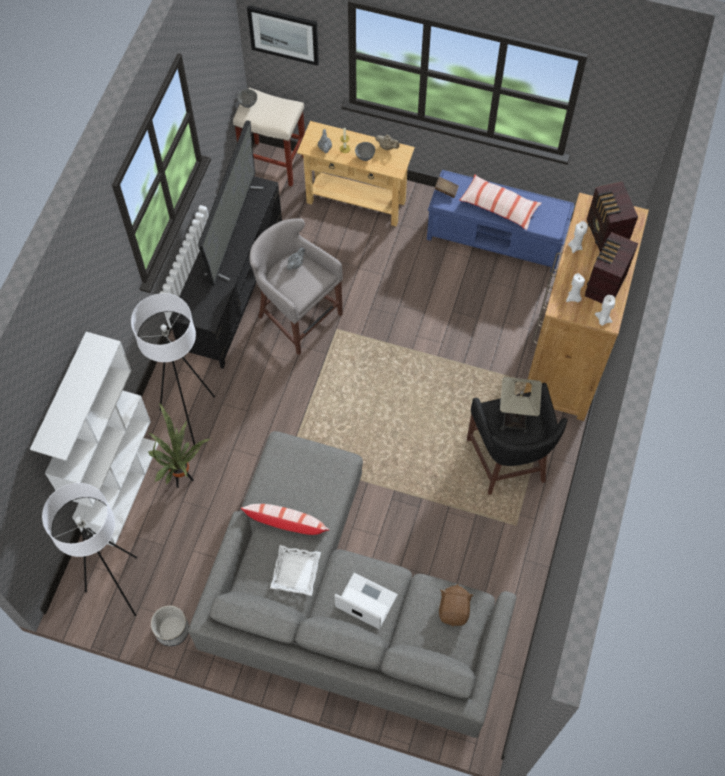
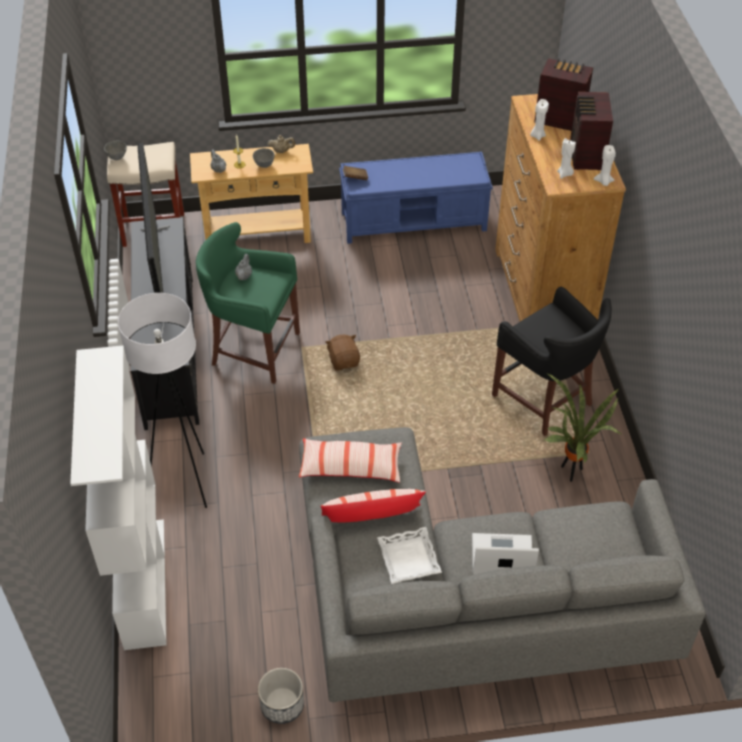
camera: 25 degrees left, 15 degrees down
(119, 587) = (195, 685): white floor lamp -> none
(183, 478) = (211, 544): potted plant -> potted plant (570, 471)
(284, 34) = (143, 58): picture -> none
(297, 315) = (252, 349): grey stool -> green stool
(454, 609) = (597, 527): brown plush toy -> brown plush toy (344, 361)
(499, 207) = (414, 175): pillow -> pillow (350, 467)
(514, 419) = (549, 331): table lamp -> none
(605, 235) = (559, 119): radio -> radio turned 150 degrees clockwise

